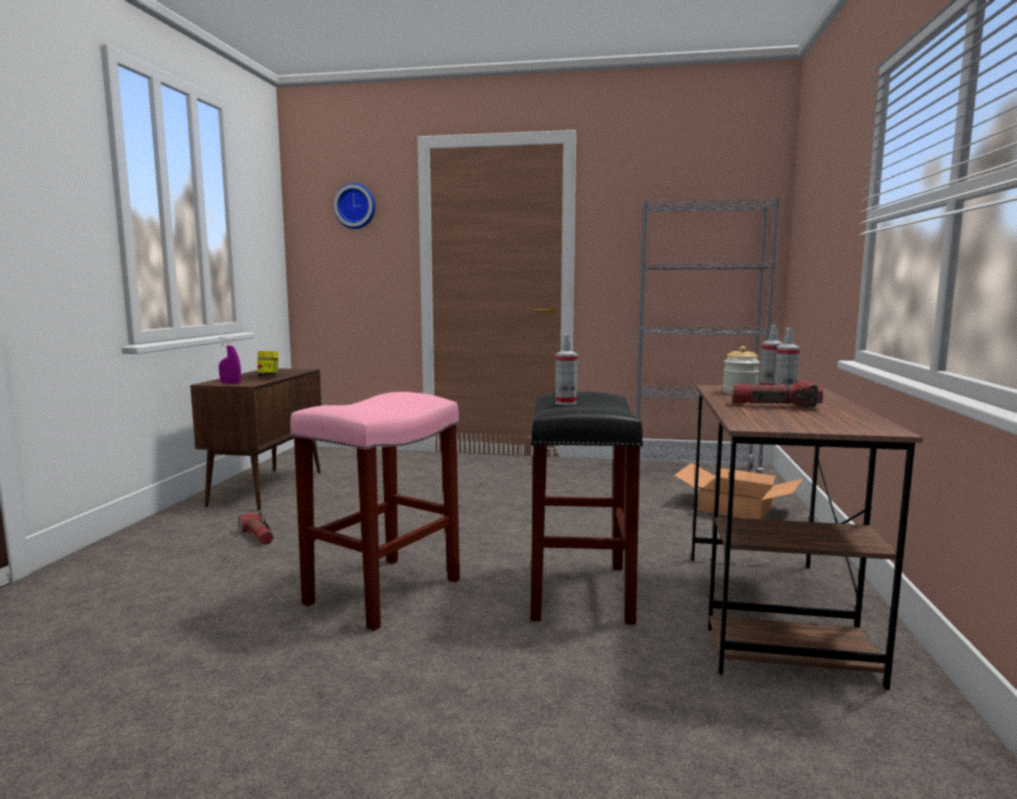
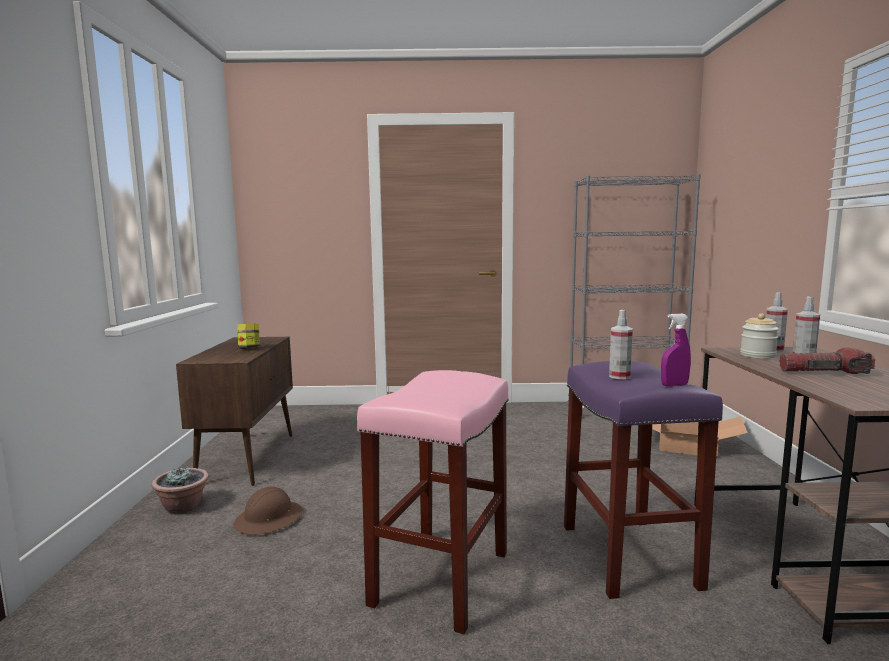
camera: 10 degrees left, 0 degrees up
(188, 522) = (183, 507): none -> potted plant
(230, 383) = (218, 359): purple spray bottle -> purple spray bottle (674, 385)
(257, 536) = (269, 519): flashlight -> brown hard hat
(356, 206) = (307, 178): wall clock -> none
(579, 591) = (626, 554): black stool -> purple stool

